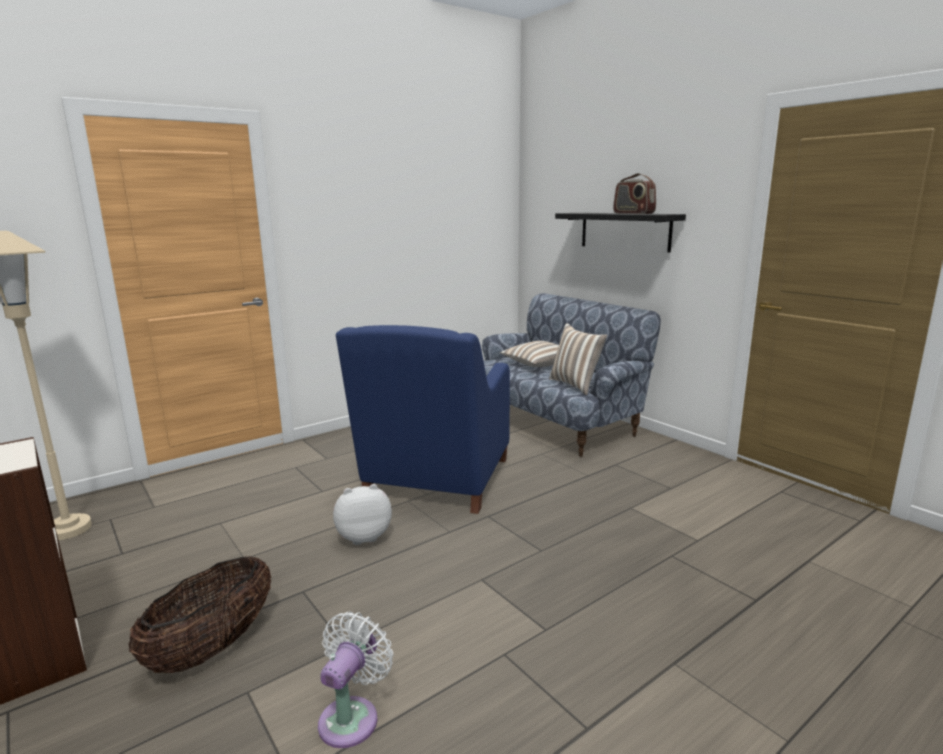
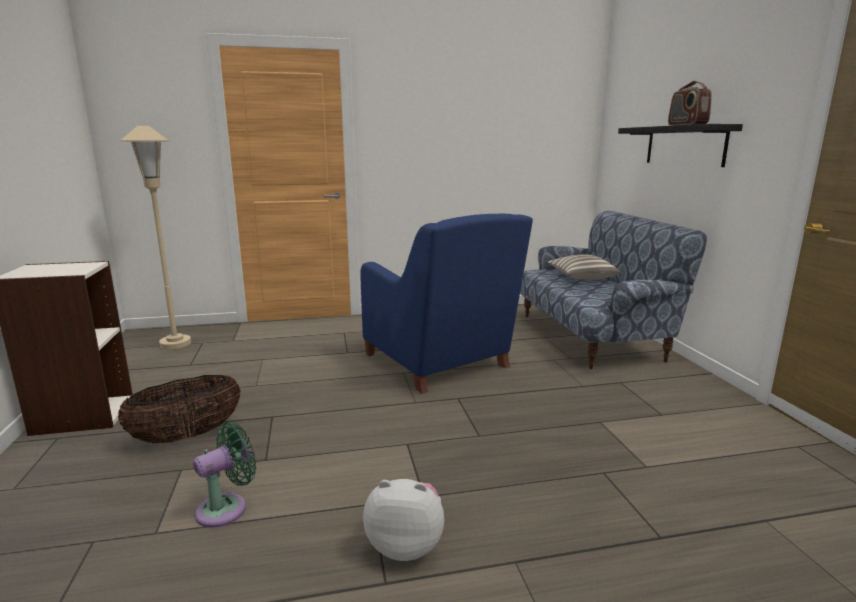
camera: 25 degrees right, 0 degrees up
(352, 716) = (227, 508): white fan -> green fan
(363, 536) = (347, 390): plush toy -> plush toy (406, 545)
(435, 481) = (439, 363): blue armchair -> blue armchair turned 75 degrees counterclockwise
(576, 385) = (600, 298): pillow -> none

